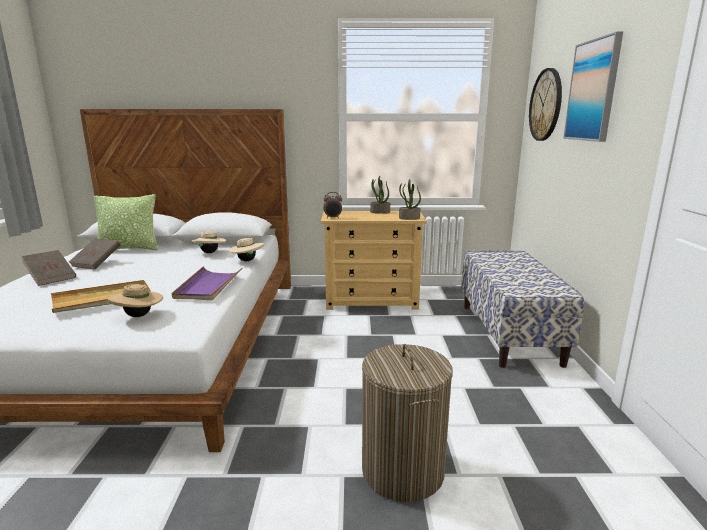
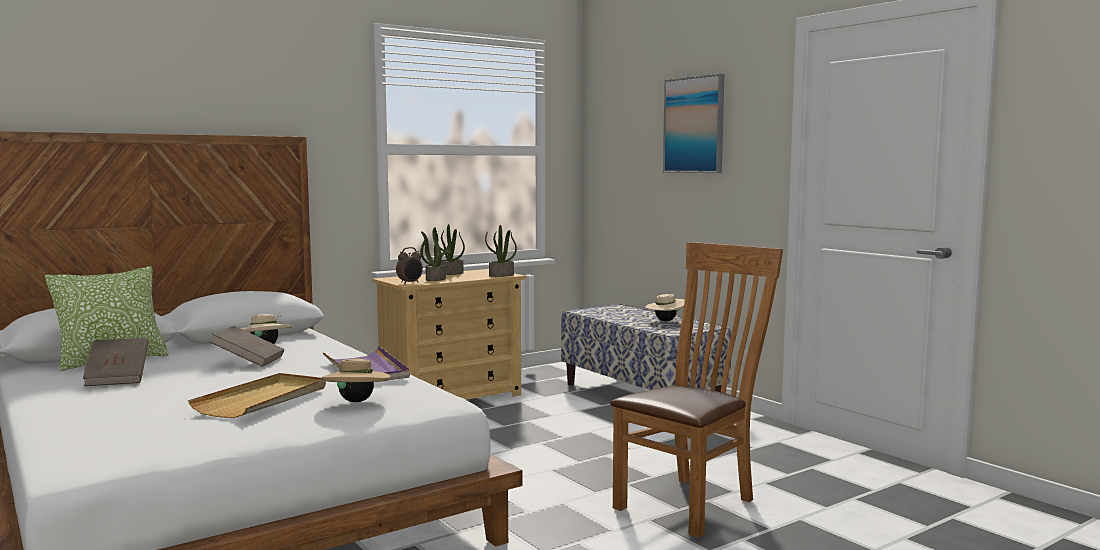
camera: 35 degrees left, 10 degrees down
(51, 278) = (92, 400): brown book -> brown book (248, 361)
(247, 260) = (343, 346): beige hat -> beige hat (665, 321)
(357, 216) = (435, 279): none -> potted plant
(403, 471) = (692, 502): laundry basket -> brown chair
(546, 105) = (621, 138): wall clock -> none

